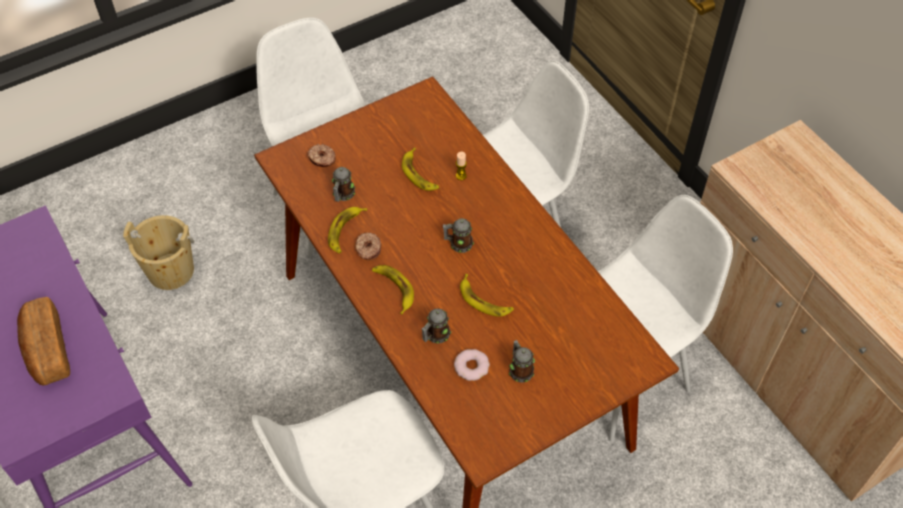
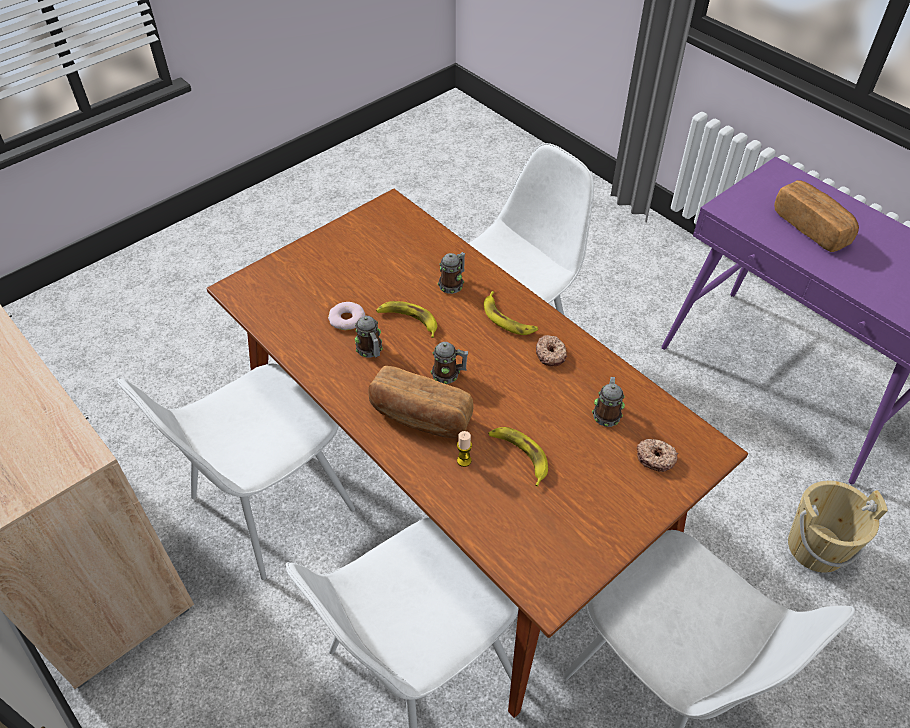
camera: 170 degrees right, 5 degrees down
(345, 231) = (584, 370): banana -> none
(471, 366) = (411, 263): donut -> donut (347, 319)
(488, 212) = (420, 416): none -> bread
(520, 369) = (364, 267): mug -> mug (370, 350)

